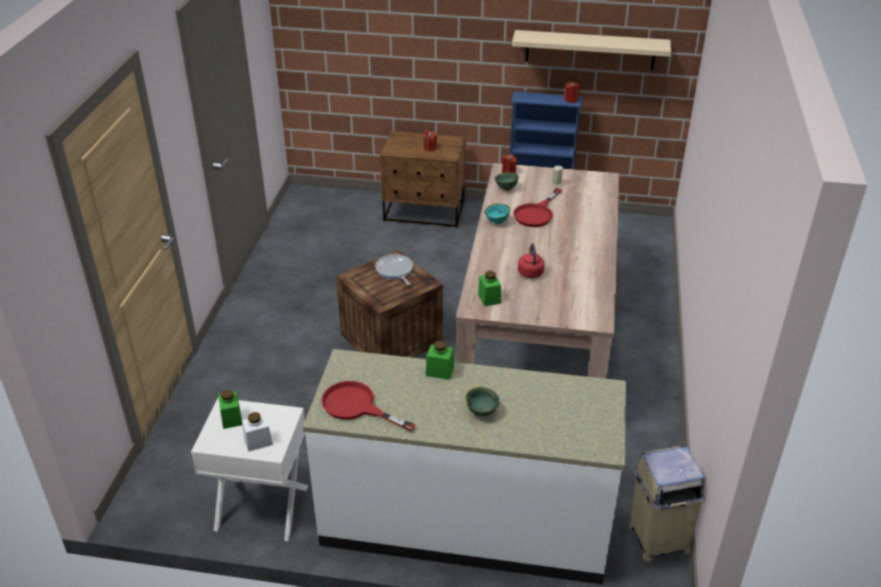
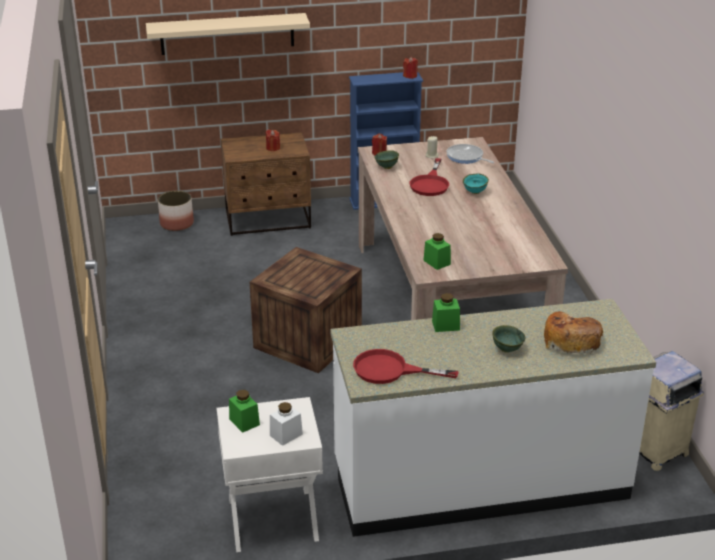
camera: 20 degrees left, 5 degrees down
(345, 200) = (177, 223): none -> planter
(395, 270) = (306, 265): frying pan -> frying pan (466, 157)
(497, 222) = (399, 197): turquoise bowl -> turquoise bowl (475, 192)
(530, 272) = (459, 233): red kettle -> none
(551, 418) = (571, 340): none -> bread
(590, 50) = (421, 23): beige shelf -> beige shelf (227, 34)

